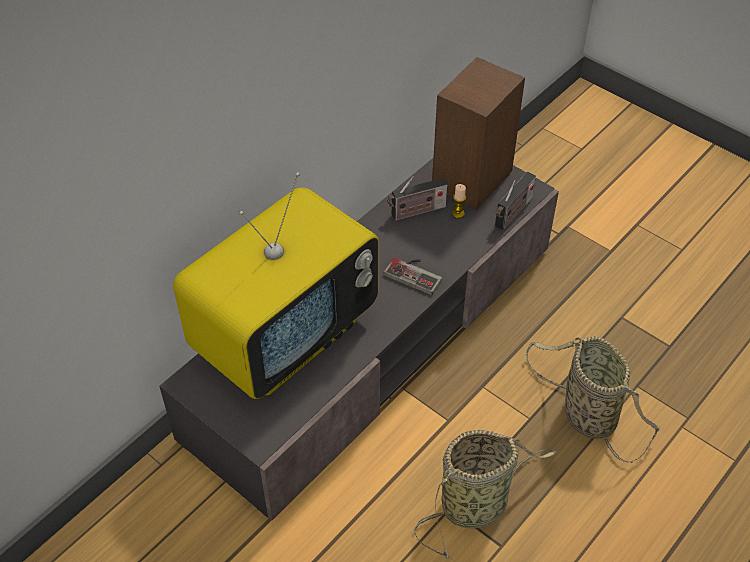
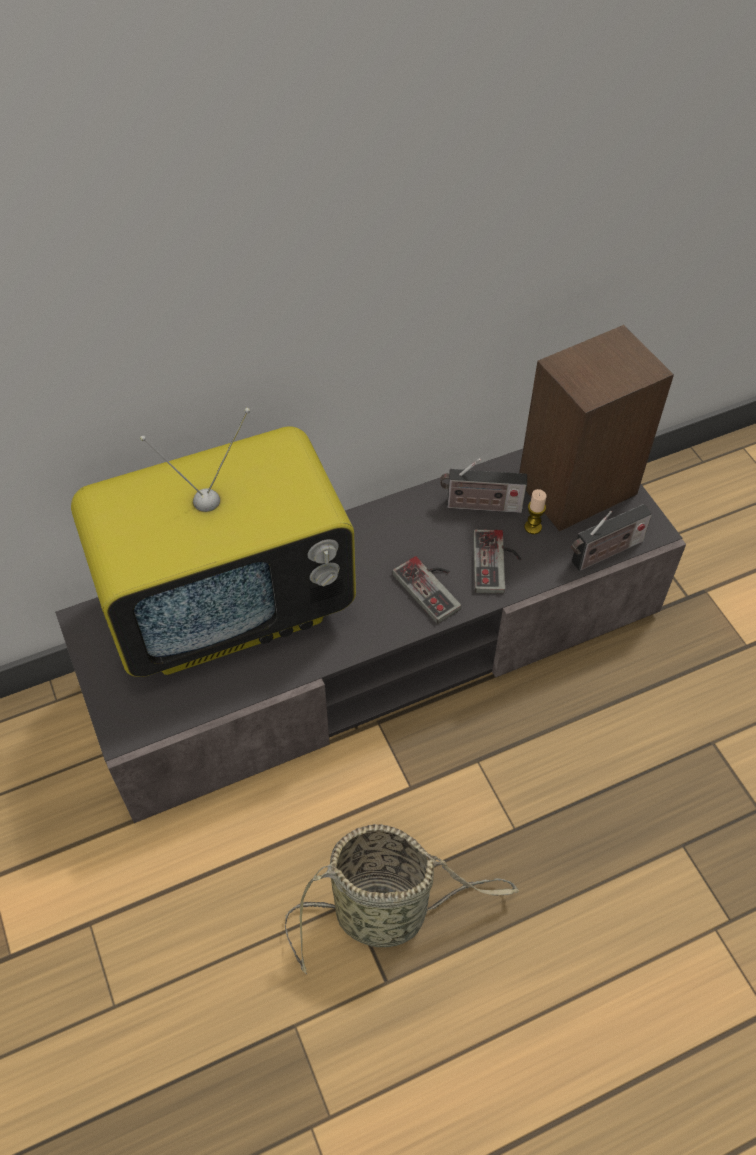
camera: 25 degrees right, 5 degrees up
(448, 244) = (497, 563): none -> game controller
(585, 414) = (591, 854): basket -> none

